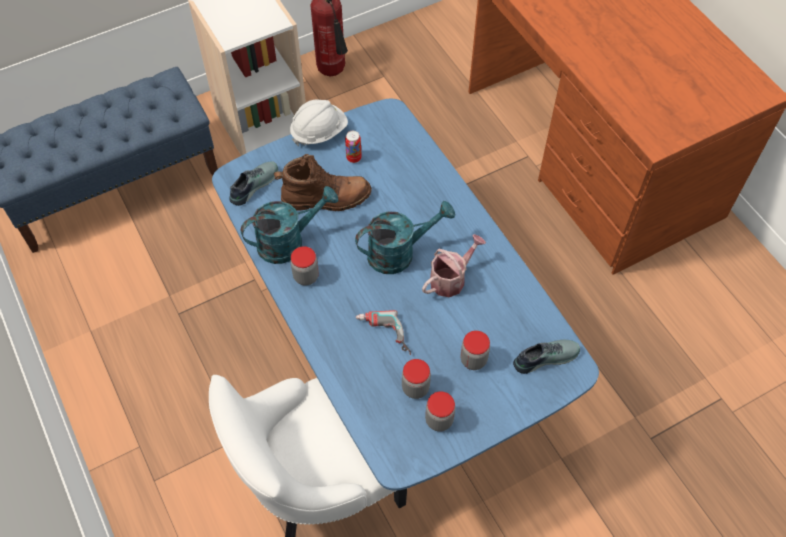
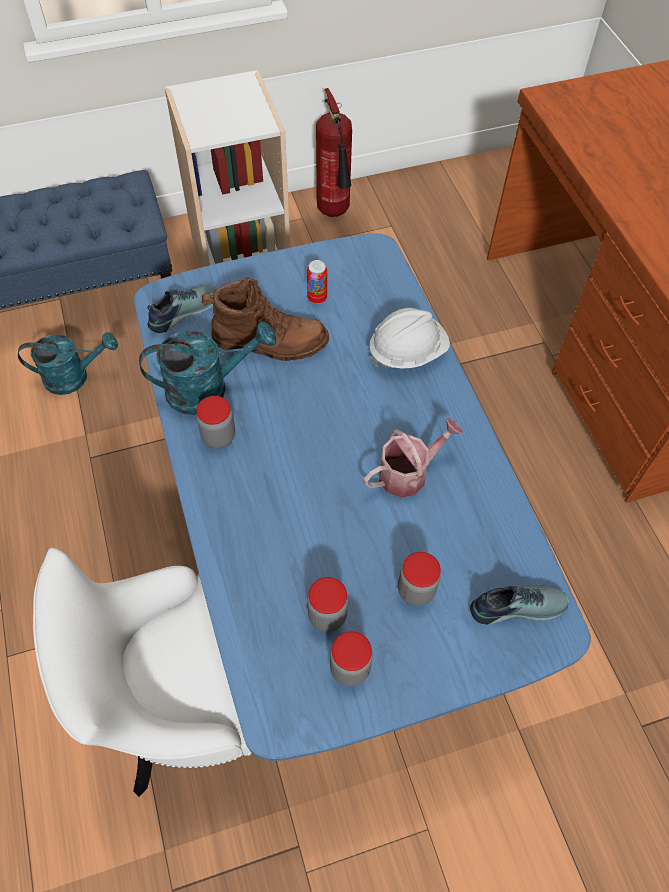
camera: 10 degrees right, 0 degrees up
(319, 132) = (281, 260): white hard hat -> white hard hat (407, 352)
(383, 336) = (299, 534): power drill -> none
(399, 252) = (347, 426): turquoise watering can -> turquoise watering can (74, 376)

